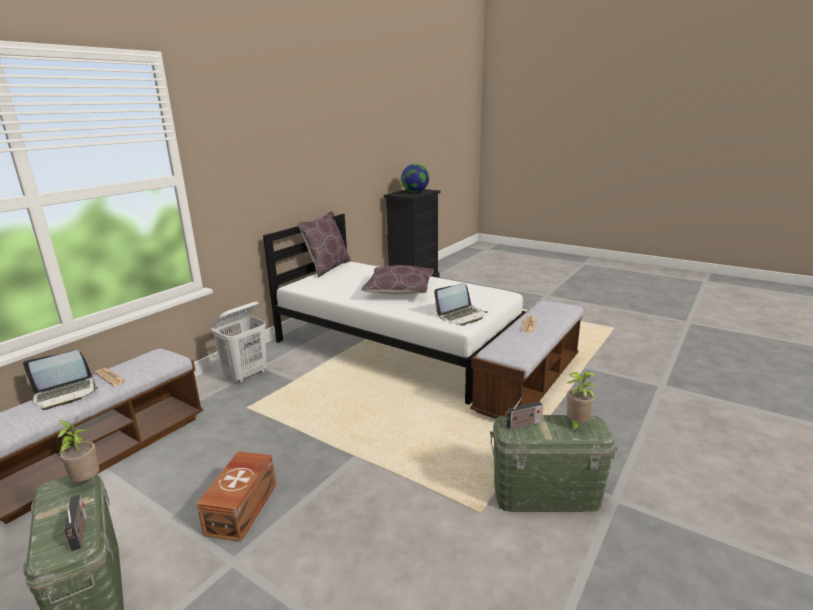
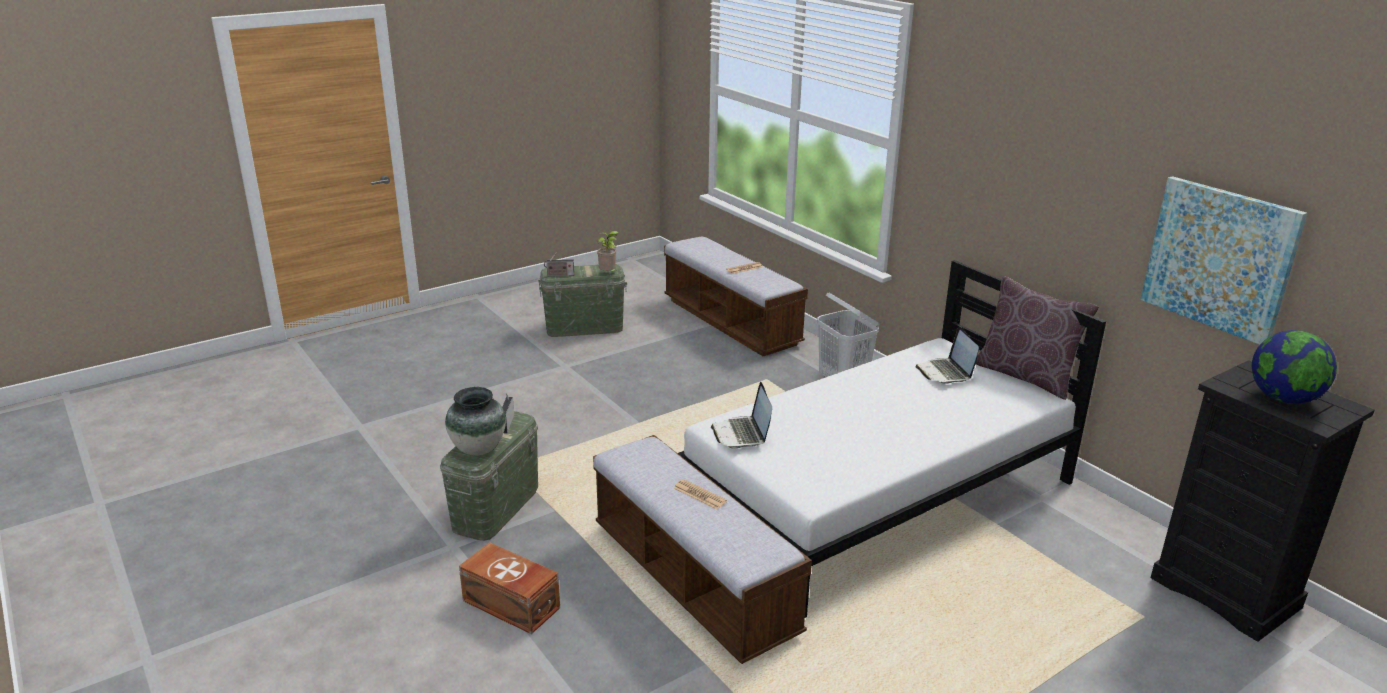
camera: 110 degrees right, 5 degrees up
(65, 393) = (727, 257): laptop -> laptop (945, 372)
(243, 508) = (615, 371): brown storage box -> brown storage box (511, 605)
(363, 159) = (1220, 258): none -> picture
(399, 290) = (876, 412): brown pillow -> none
(576, 425) = (478, 449): potted plant -> vase

